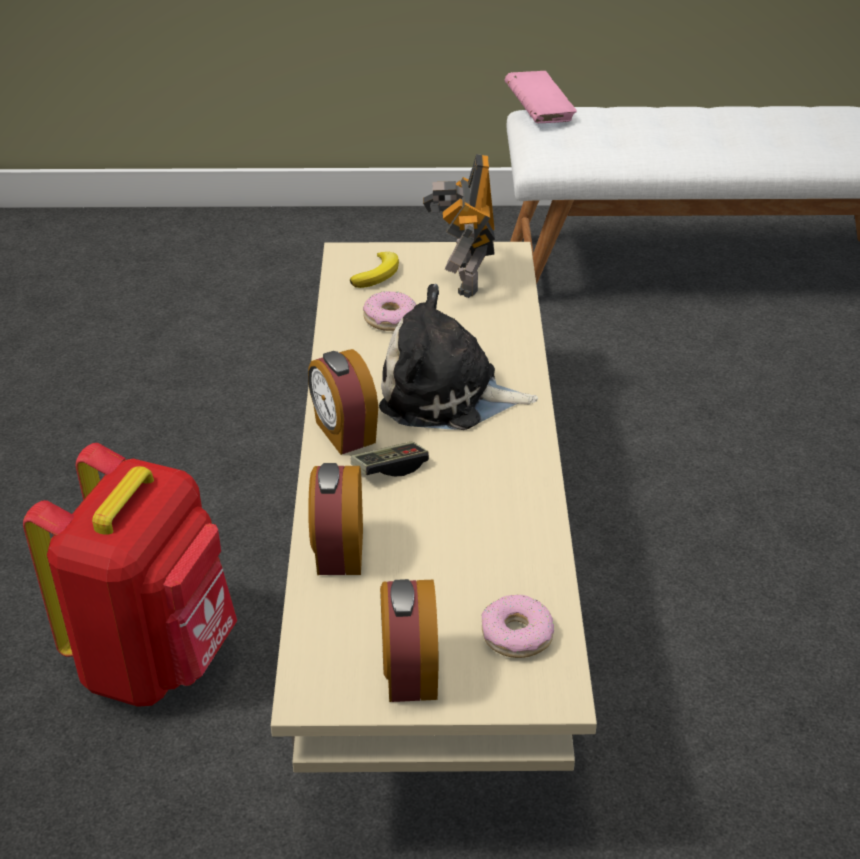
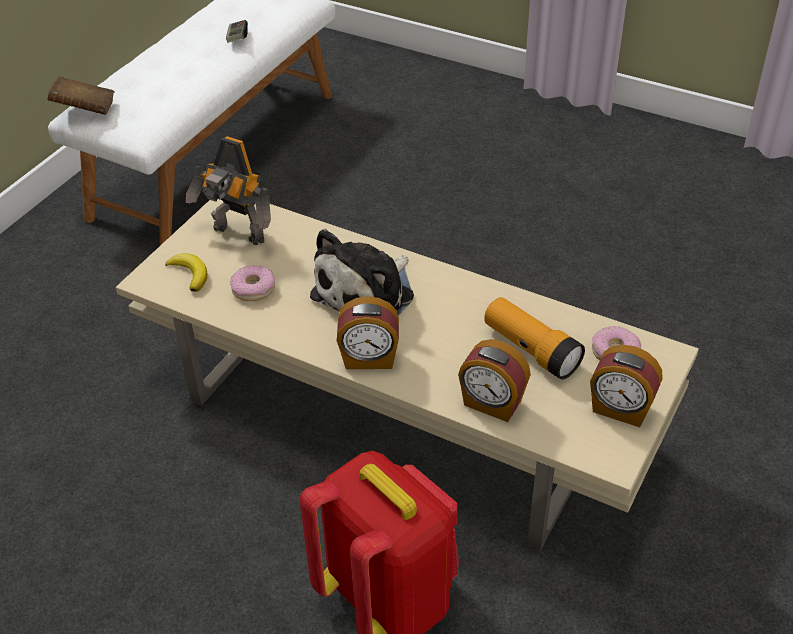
camera: 60 degrees left, 5 degrees up
(390, 468) = (424, 350): game controller -> game controller (237, 38)
(458, 555) = (531, 350): none -> flashlight
(539, 114) = (85, 110): pink book -> brown book

